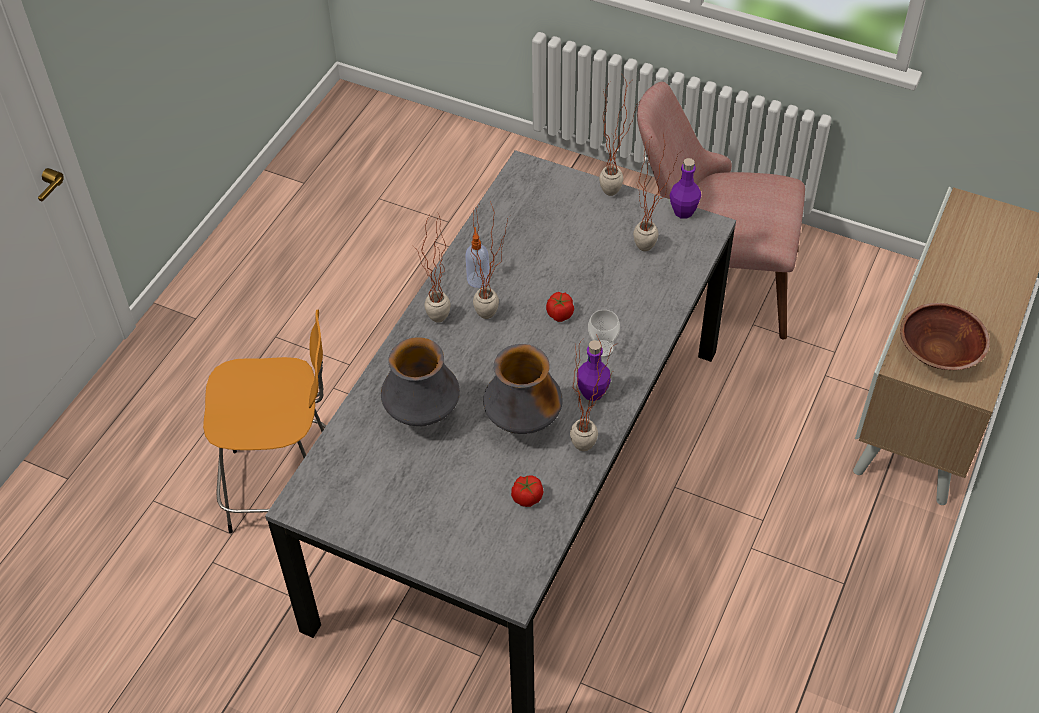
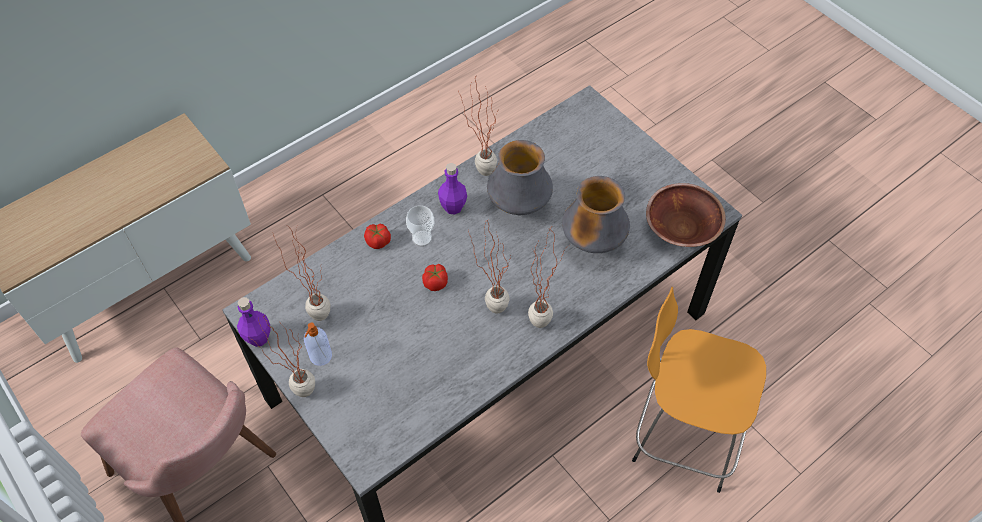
camera: 155 degrees left, 5 degrees up
(478, 278) = (484, 348): soap dispenser -> soap dispenser (320, 356)
(527, 497) = (546, 154): tomato -> tomato (378, 241)
(939, 352) = (173, 163): brown bowl -> brown bowl (682, 228)

